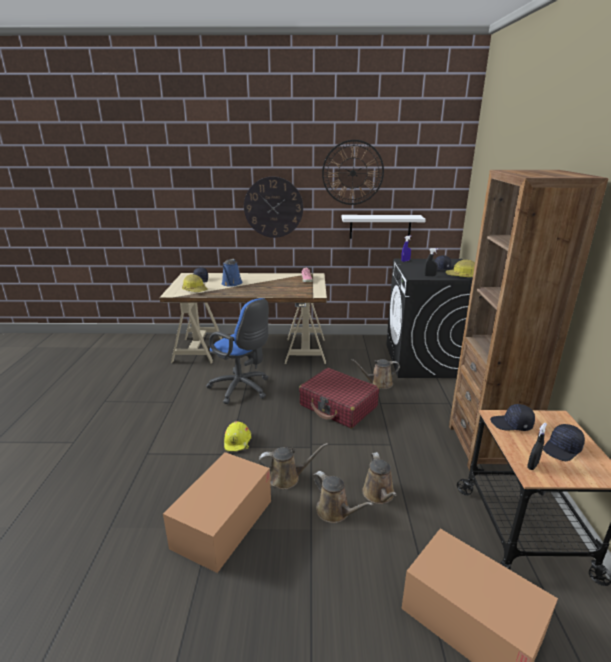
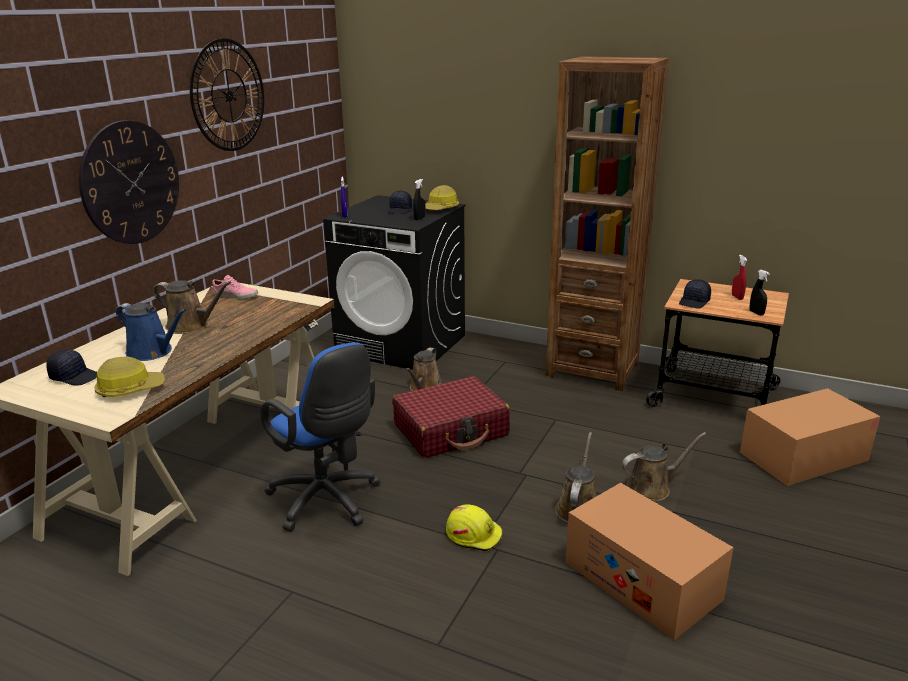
camera: 65 degrees left, 0 degrees up
(242, 389) = (327, 502): blue office chair -> blue office chair turned 75 degrees clockwise
(379, 495) = (636, 452): brown watering can -> brown watering can (191, 326)
(380, 226) = (272, 177): white shelf -> none
(562, 449) = (737, 297): black cap -> red spray bottle

